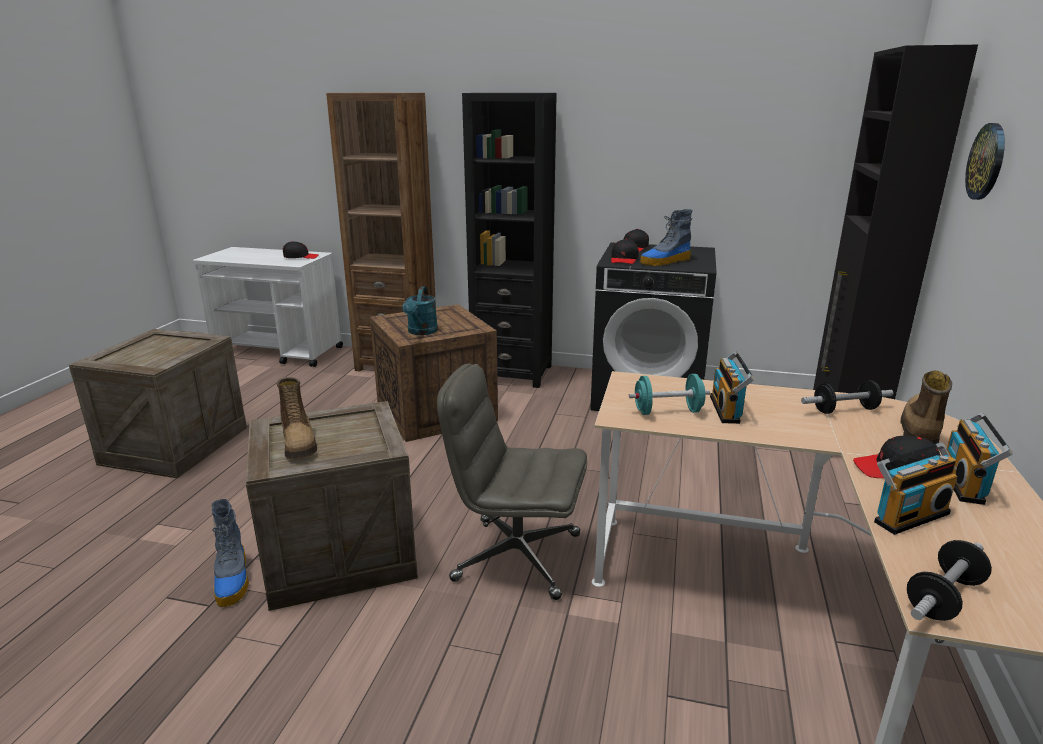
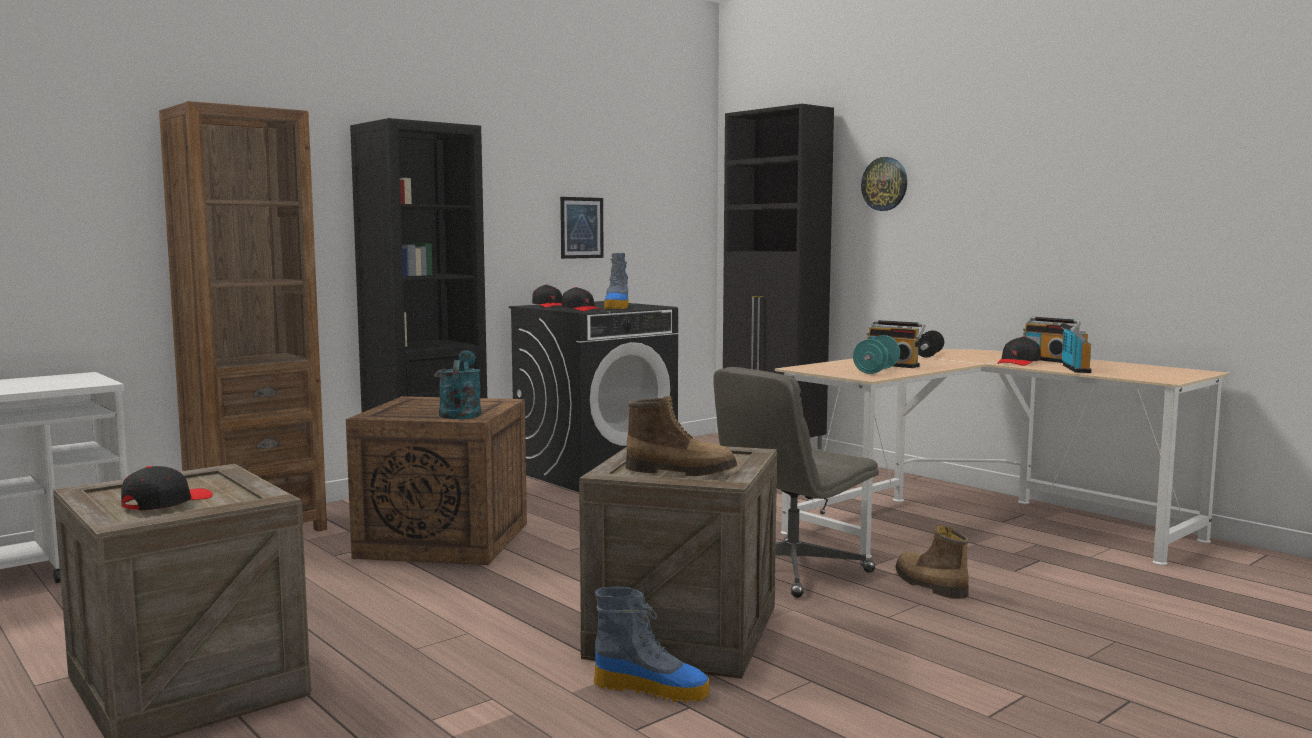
camera: 55 degrees left, 15 degrees down
(300, 257) = (64, 379): black cap -> black cap (166, 503)
(421, 332) = (461, 413): turquoise watering can -> turquoise watering can turned 135 degrees counterclockwise
(699, 177) = (581, 227): none -> picture
(918, 430) = (975, 353): boot -> boot (929, 585)
(943, 597) = (1155, 377): dumbbell -> none

